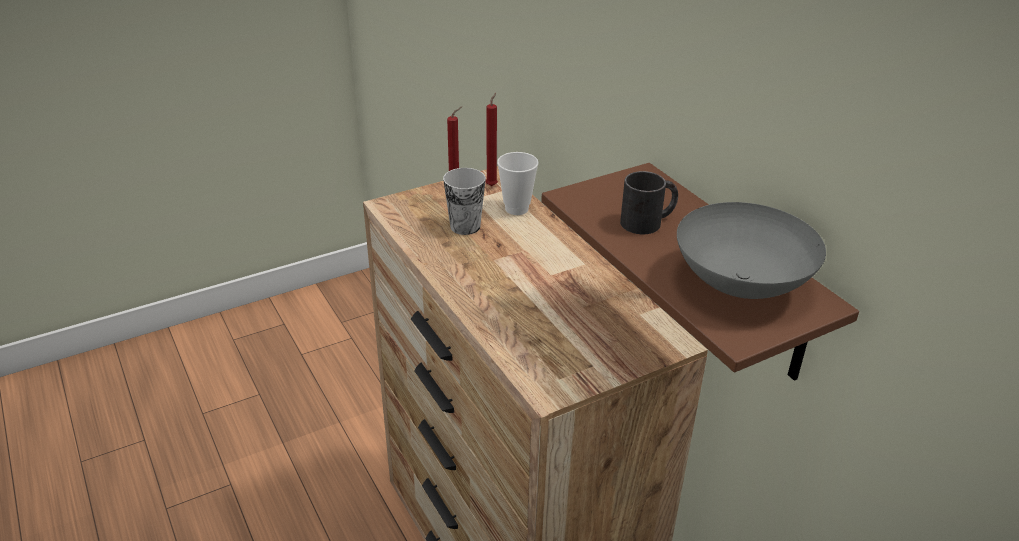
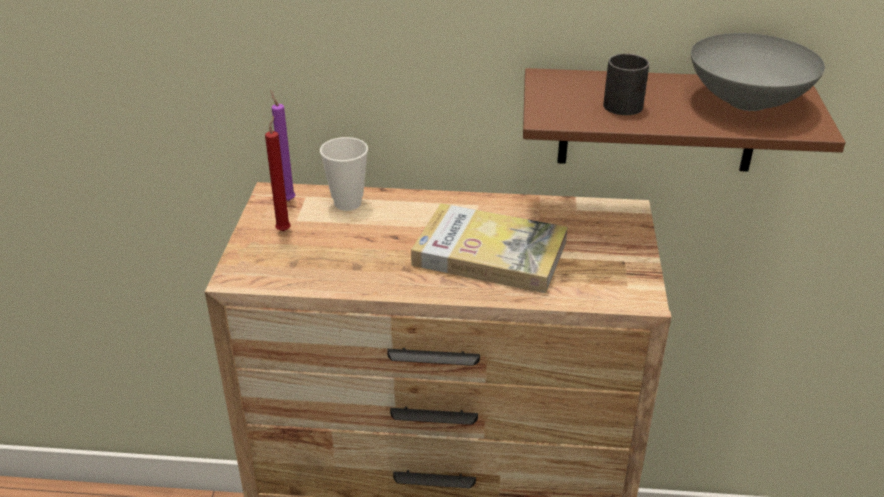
camera: 55 degrees left, 0 degrees up
(465, 226) = (340, 243): cup -> none
(492, 185) = (287, 199): red candle -> purple candle
(525, 293) = (490, 253): none -> book

